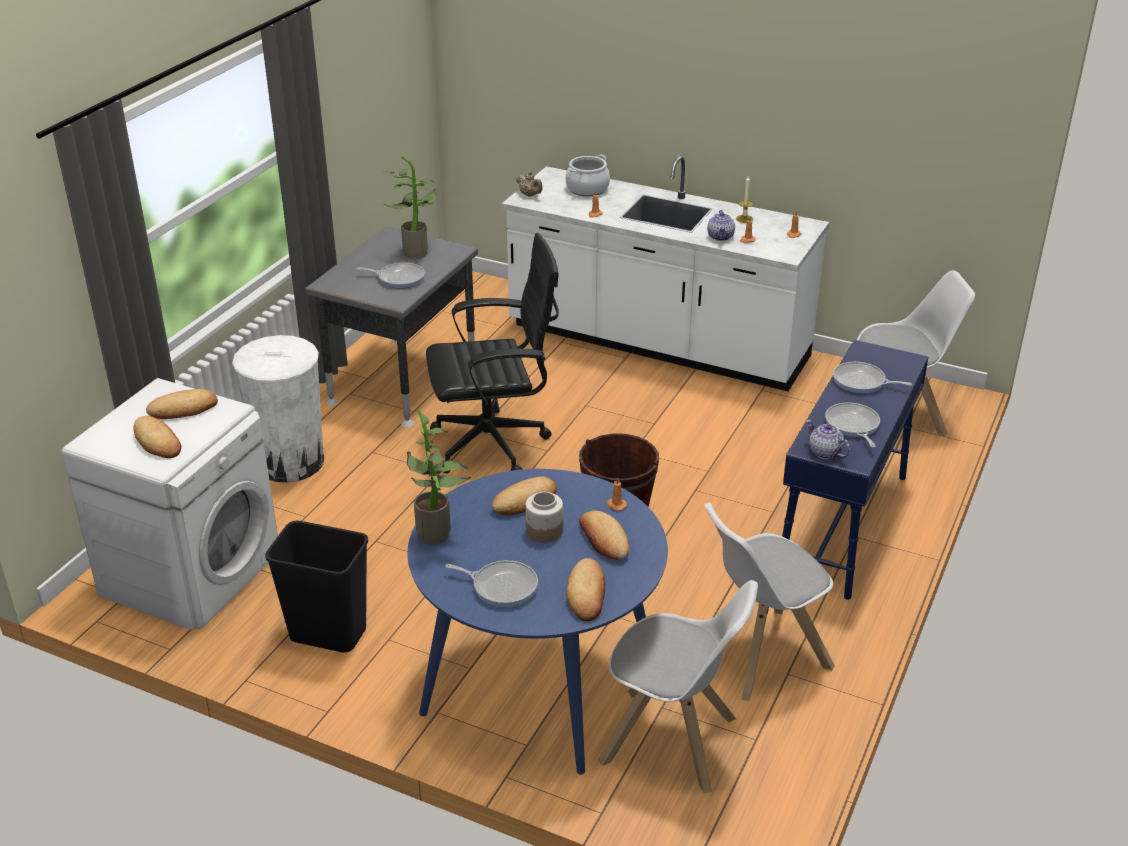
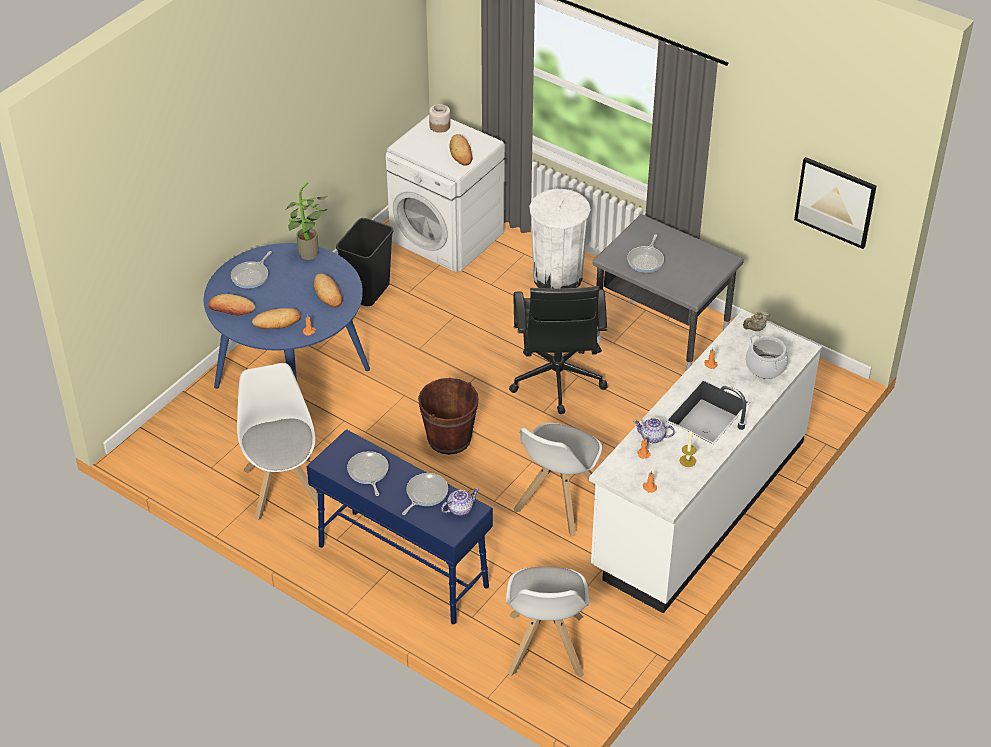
camera: 100 degrees right, 10 degrees up
(157, 441) = (427, 144): bread -> none
(398, 92) = (835, 202): none -> picture
(416, 252) = (691, 272): potted plant -> none
(544, 531) = (295, 298): jar -> jar (439, 126)
(672, 741) = (224, 430): chair -> chair (558, 502)
(825, 453) = (340, 449): teapot -> teapot (460, 509)
(852, 426) = (368, 472): frying pan -> frying pan turned 105 degrees counterclockwise

